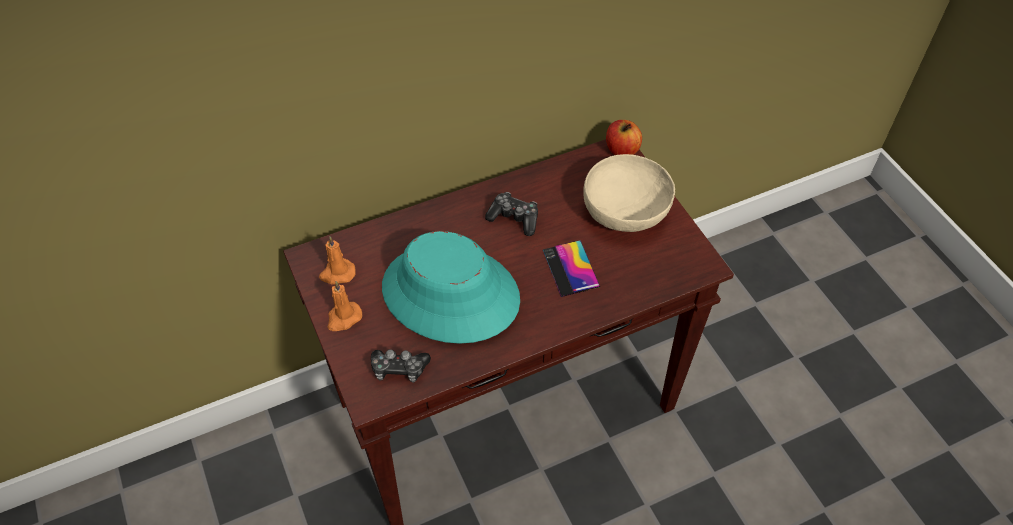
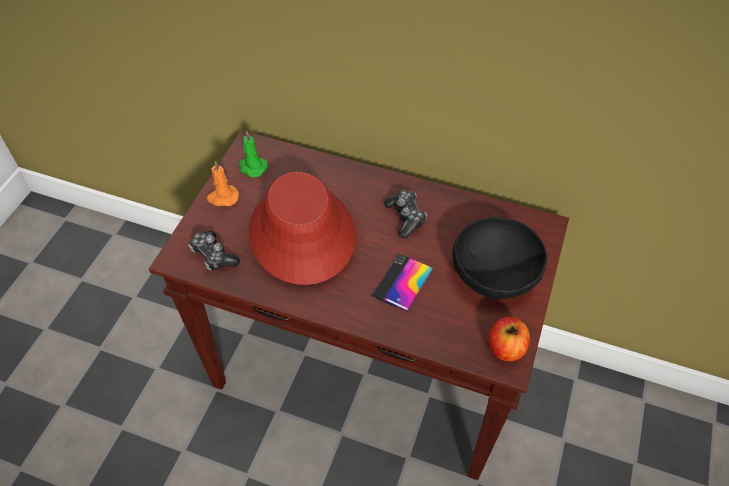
camera: 45 degrees right, 0 degrees up
(337, 273) = (252, 167): orange candle -> green candle
(450, 294) = (301, 234): turquoise hat -> red hat
(621, 150) = (548, 228): apple -> apple (505, 348)
(626, 211) = (495, 274): beige bowl -> black bowl

